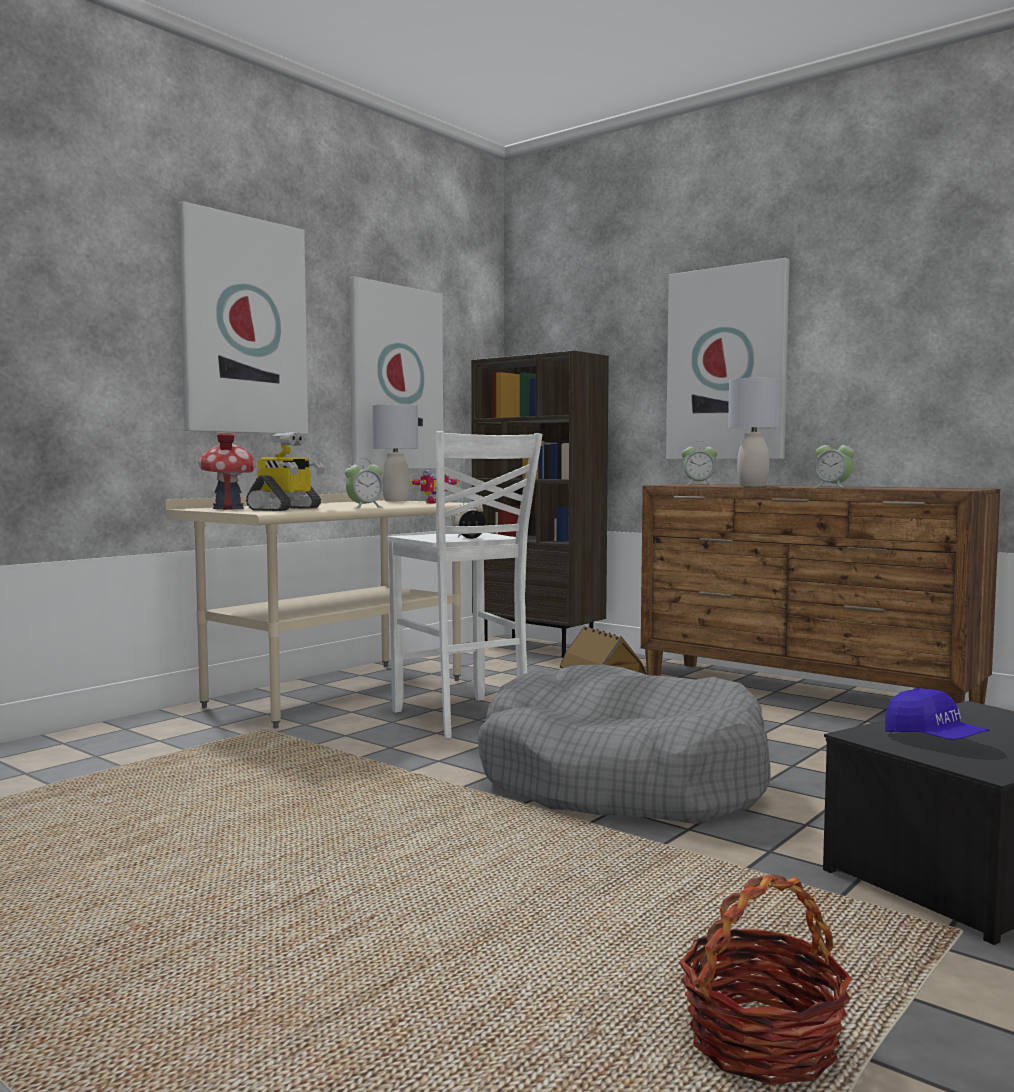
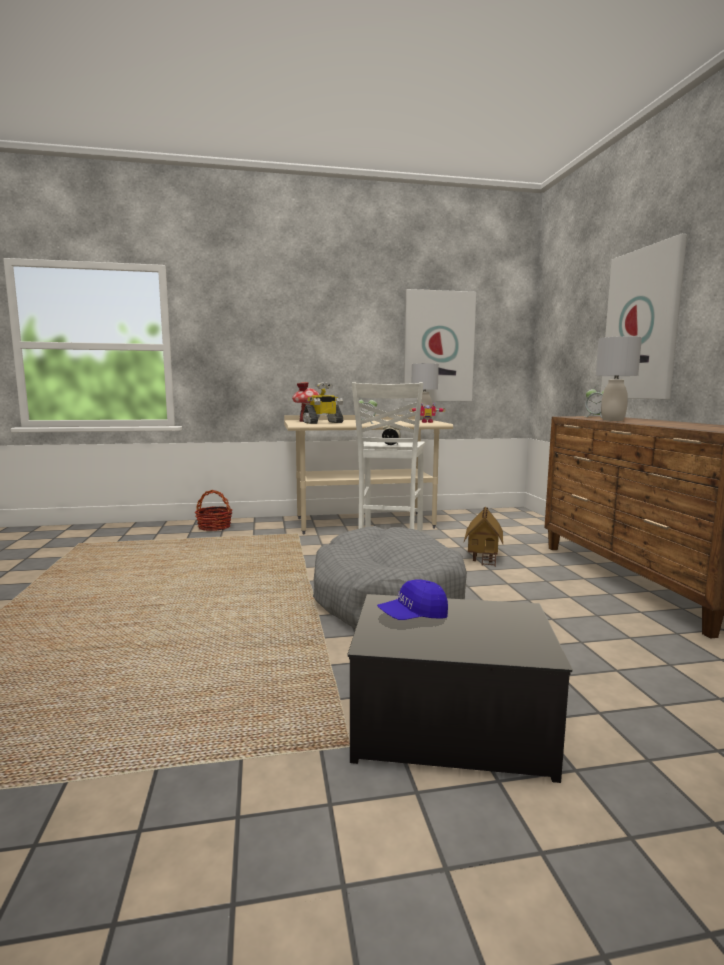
camera: 40 degrees right, 5 degrees up
(243, 326) = (334, 324): picture -> none
(539, 647) = (525, 518): brown bookcase -> none
(762, 1043) = (140, 737): basket -> basket (214, 527)
(833, 486) = (670, 423): alarm clock -> none
(934, 739) = (413, 617): blue cap -> blue cap turned 60 degrees clockwise

